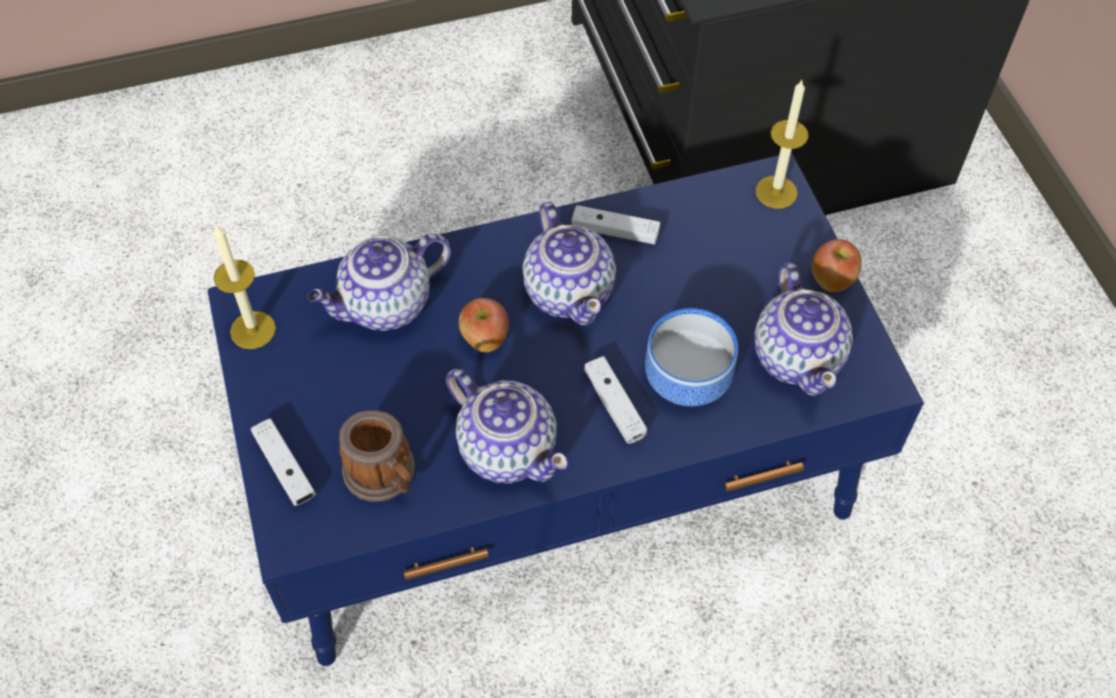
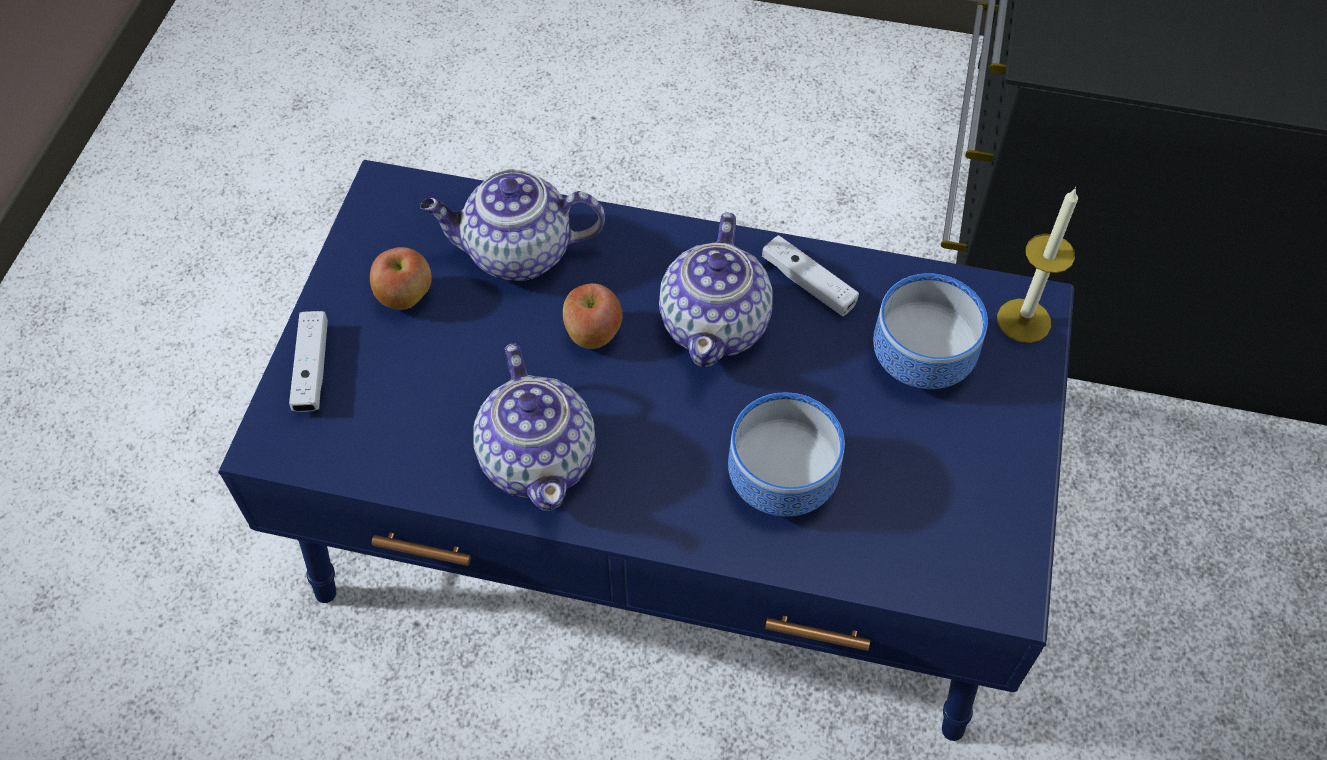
camera: 30 degrees right, 0 degrees up
(253, 330) = (375, 219): candle -> none
(385, 476) = (400, 425): mug -> none
(614, 405) = (682, 469): white game controller -> none
(722, 248) = (918, 355): none -> bowl
(798, 356) = (926, 515): teapot -> none
(832, 280) = (1025, 450): apple -> apple (406, 297)

